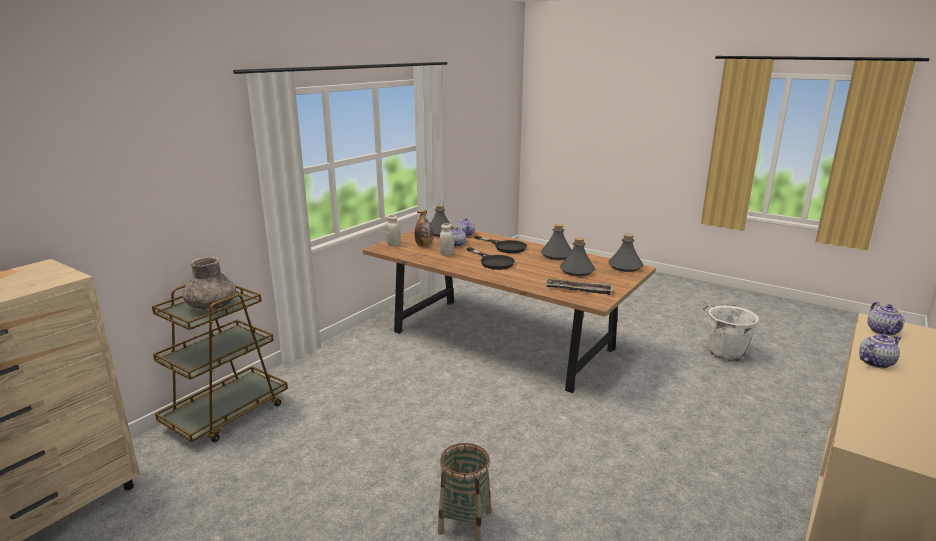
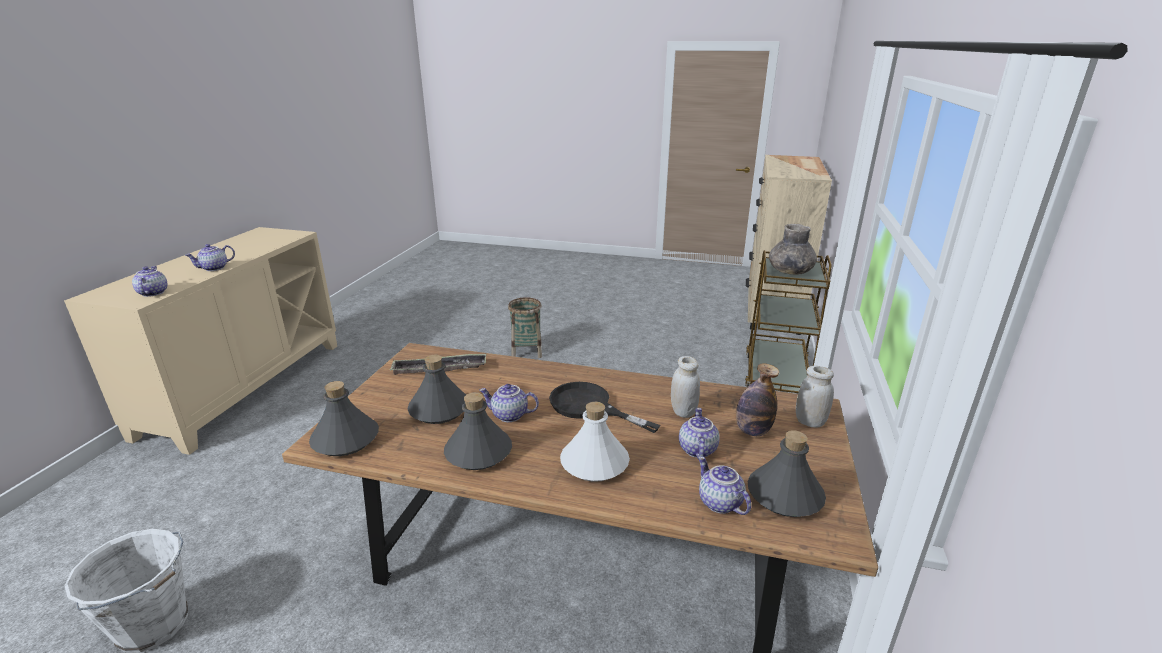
camera: 160 degrees right, 5 degrees up
(505, 247) = (594, 463): black frying pan -> white bottle
(538, 264) = (509, 416): none -> teapot

